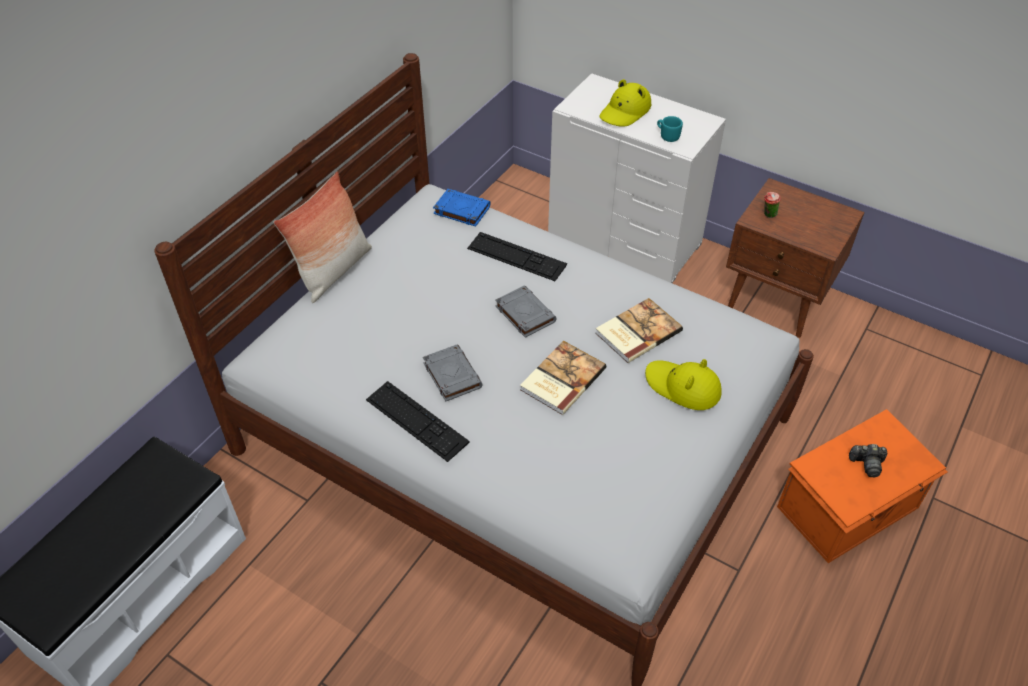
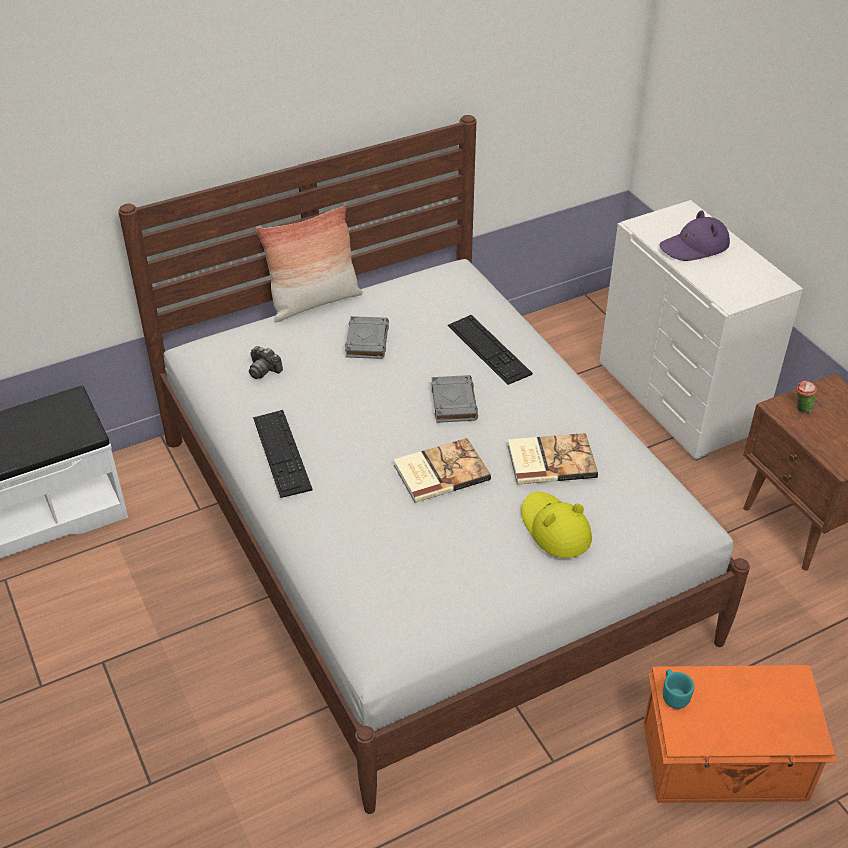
camera: 30 degrees right, 5 degrees down
(451, 375) = (342, 428): grey book -> grey book (366, 341)
(461, 210) = (470, 290): blue book -> none
(625, 111) = (694, 247): yellow hat -> purple hat
(667, 136) = (720, 284): turquoise mug -> turquoise mug (674, 695)
(867, 464) = (739, 707): camera -> camera (264, 370)

